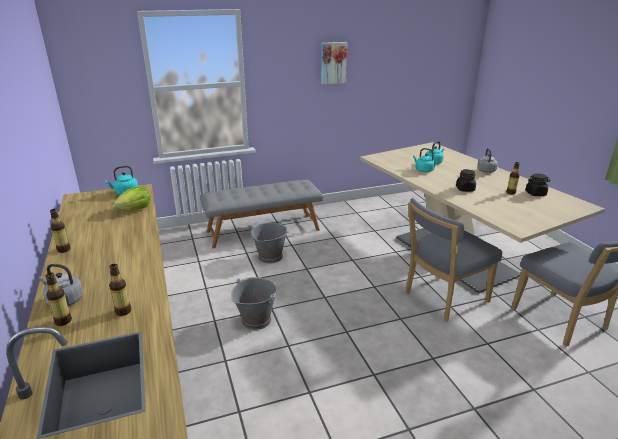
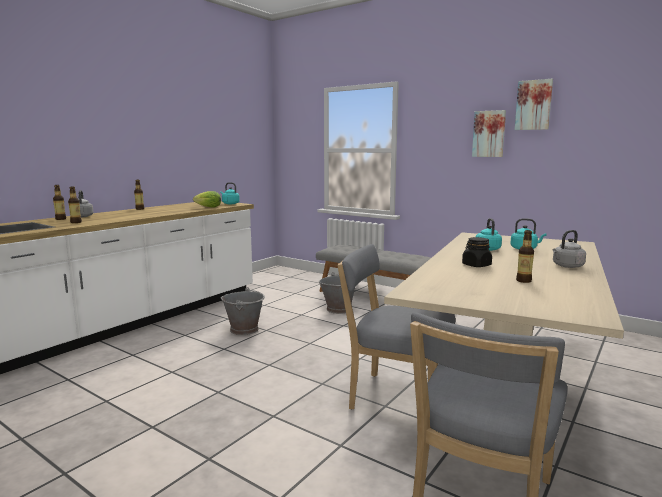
camera: 55 degrees right, 15 degrees down
(366, 37) = (533, 105): none -> picture
(535, 193) = (558, 290): black jar -> none

